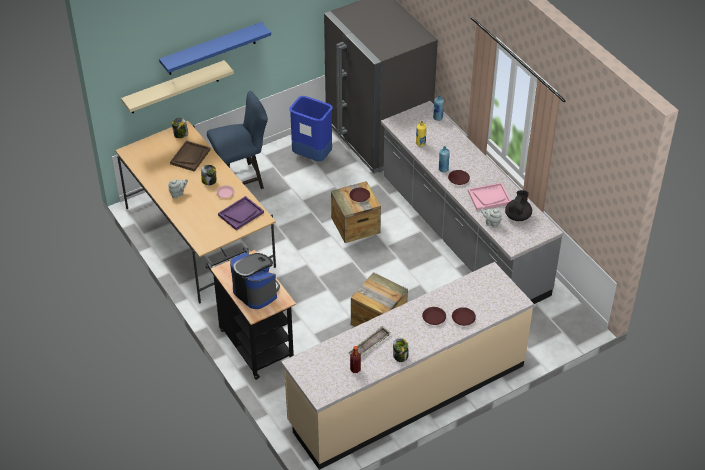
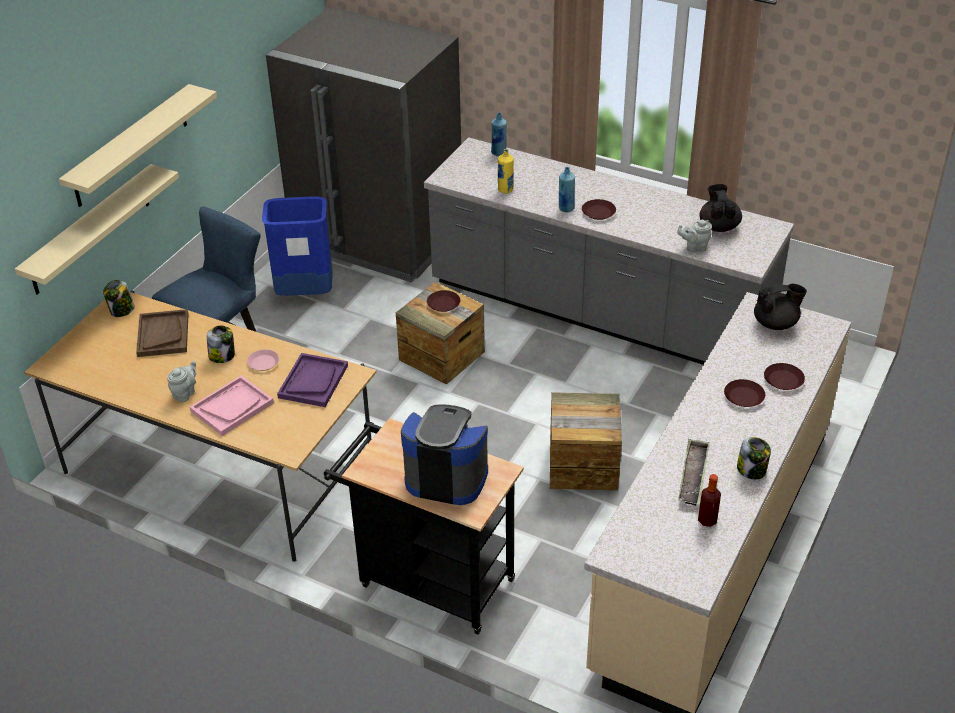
camera: 30 degrees left, 5 degrees down
(211, 49) = (130, 146): blue shelf -> beige shelf
(489, 197) = (660, 218): pink tray -> pink tray (232, 407)
(491, 286) = (776, 323): none -> black teapot

